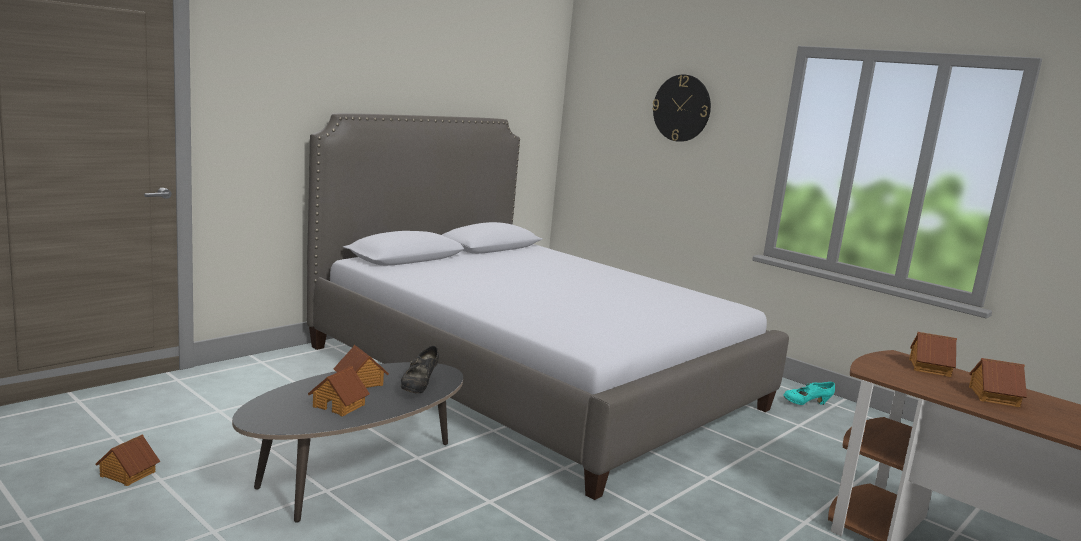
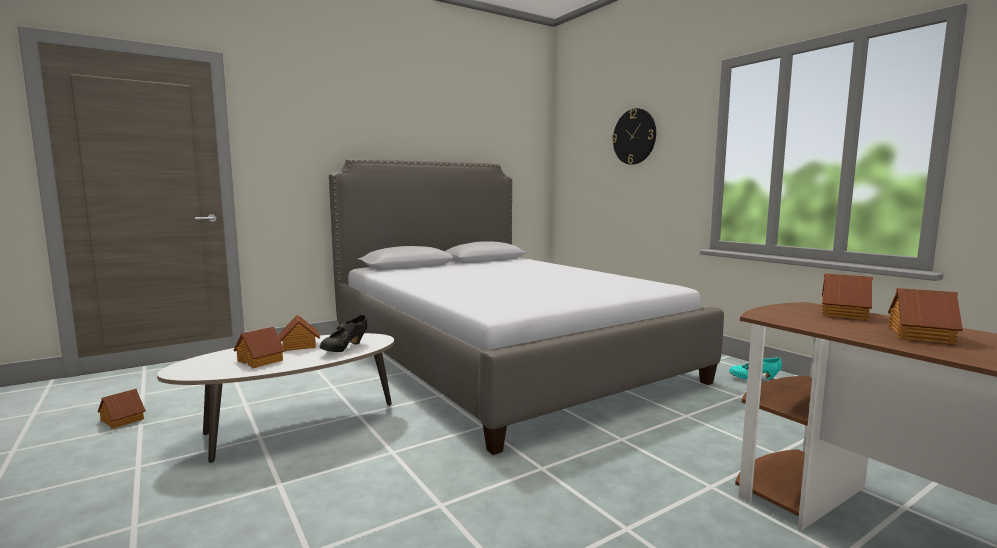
camera: 15 degrees right, 5 degrees down
(355, 476) = (293, 427): black coffee table -> white coffee table

